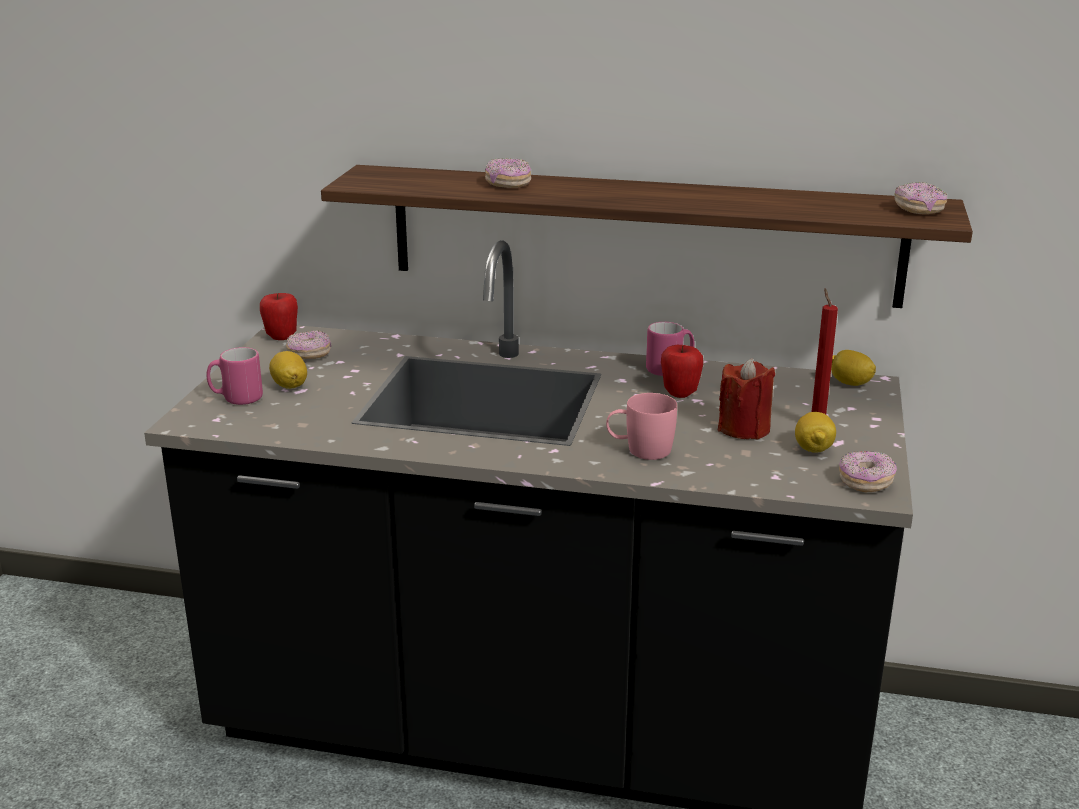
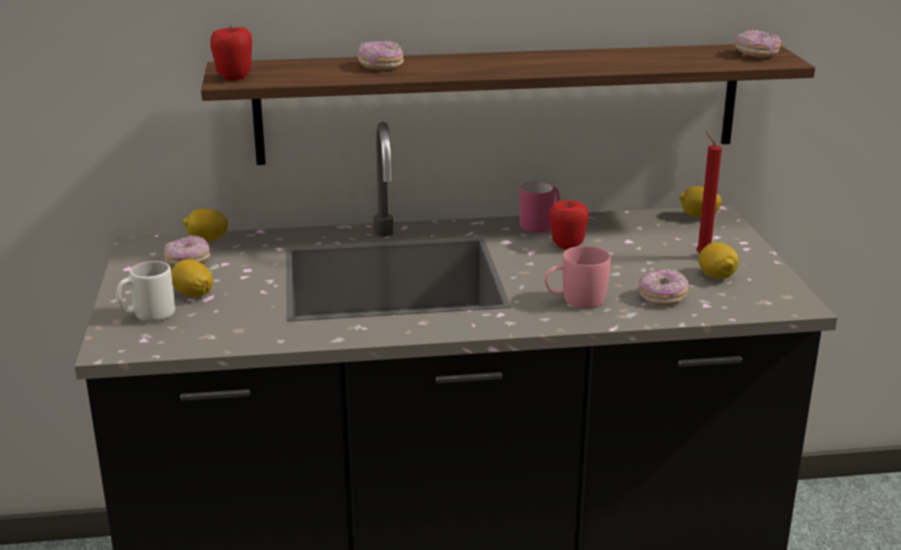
camera: 20 degrees left, 0 degrees up
(236, 399) = (147, 316): pink mug -> white mug
(281, 336) = (143, 248): apple -> apple (234, 77)
(342, 337) = (207, 240): none -> lemon
(744, 429) = (646, 268): red candle -> none
(865, 482) = (780, 297): donut -> donut (662, 297)

